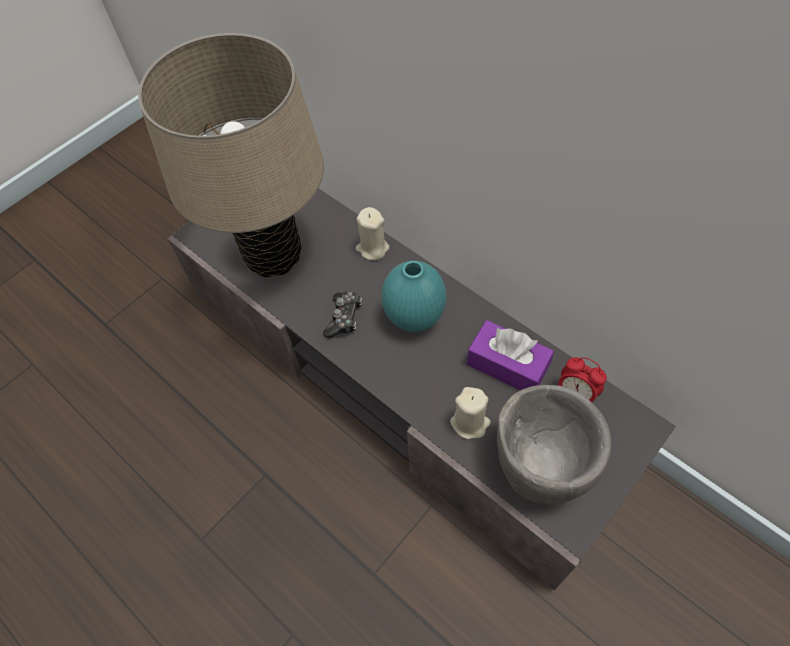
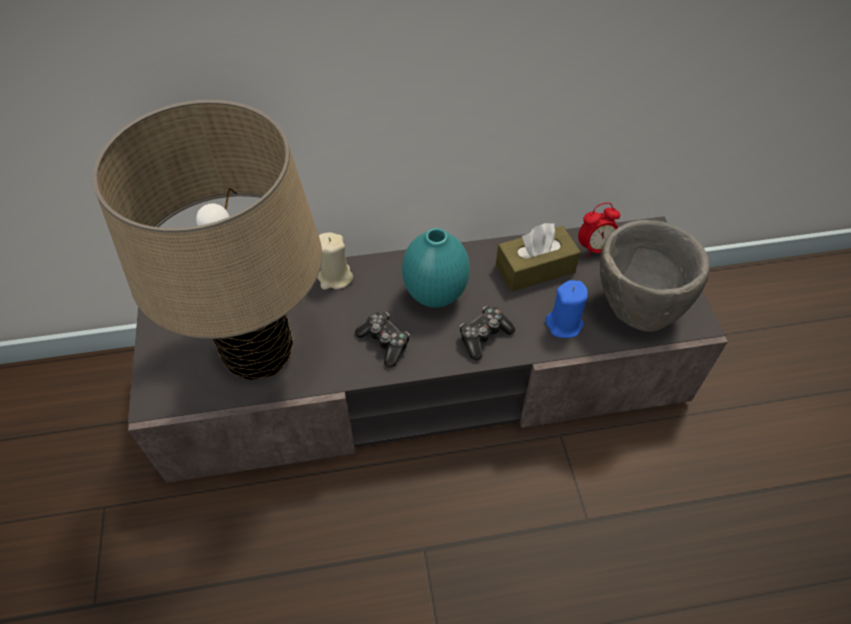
camera: 55 degrees left, 5 degrees down
(406, 375) = (484, 336): none -> game controller
(470, 423) = (564, 324): beige candle -> blue candle
(507, 365) = (535, 268): purple tissue box -> brown tissue box

